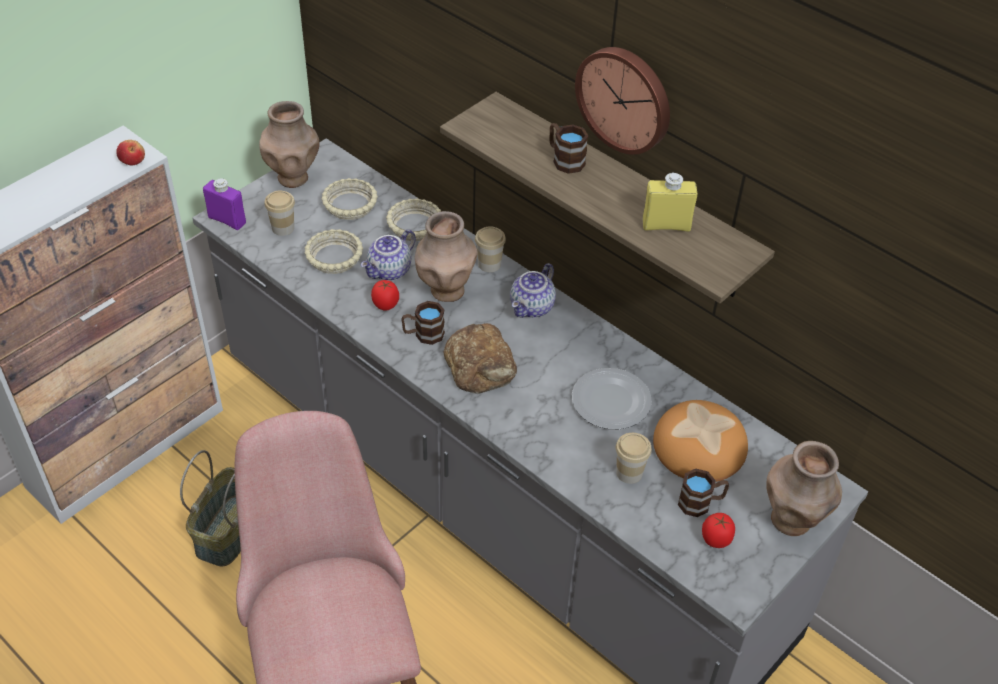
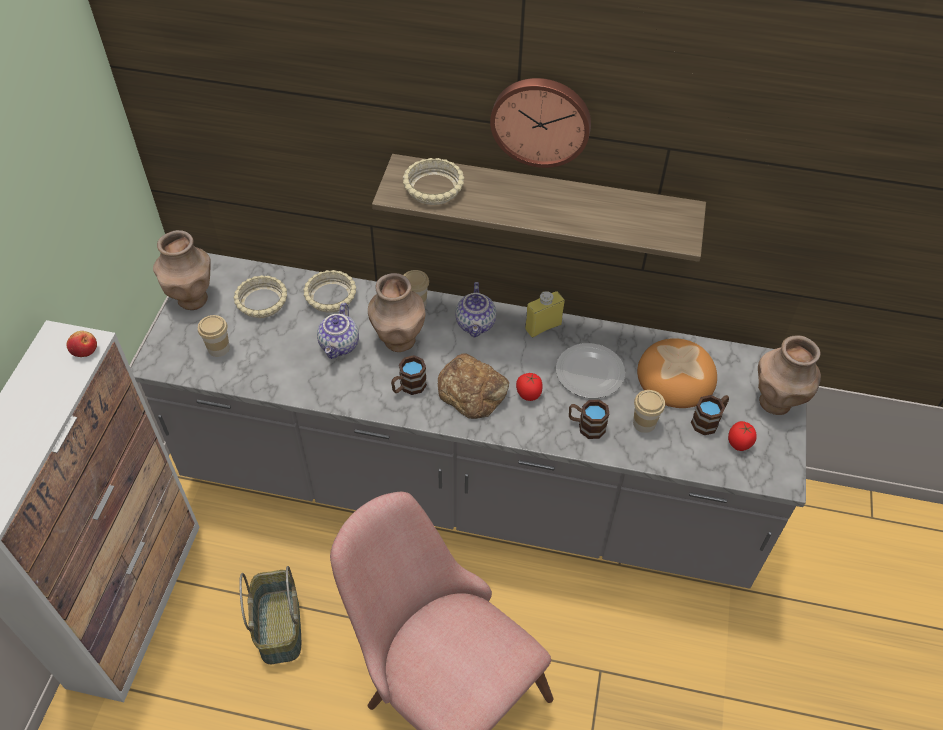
camera: 30 degrees left, 5 degrees up
(227, 220) = (162, 363): purple bottle -> none
(333, 257) = (283, 355): beige bowl -> beige bowl (433, 188)
(385, 305) = (358, 376): tomato -> tomato (528, 394)
(564, 159) = (495, 191): brown mug -> brown mug (586, 426)
(666, 225) = (615, 214): yellow bottle -> yellow bottle (543, 326)

